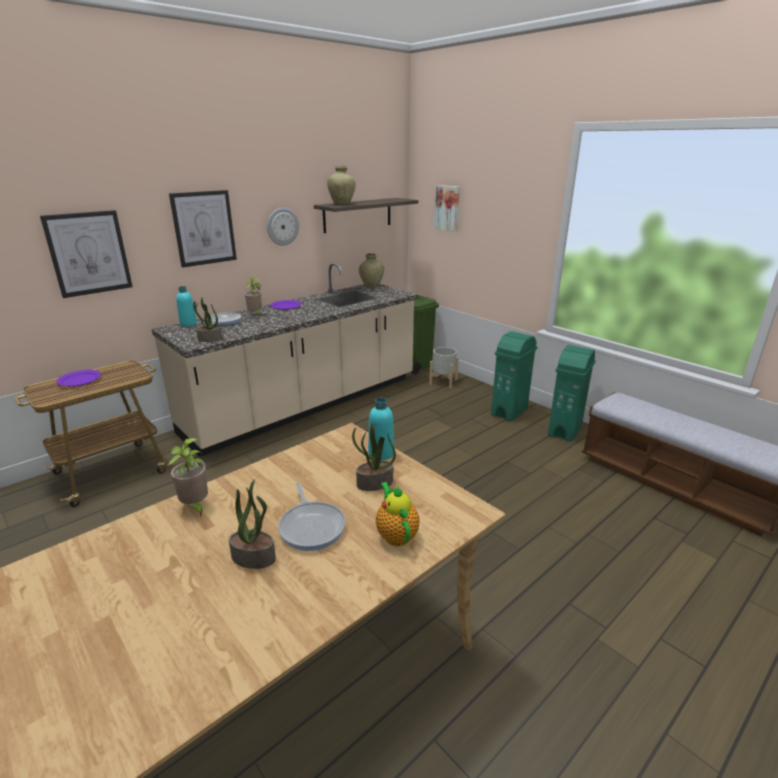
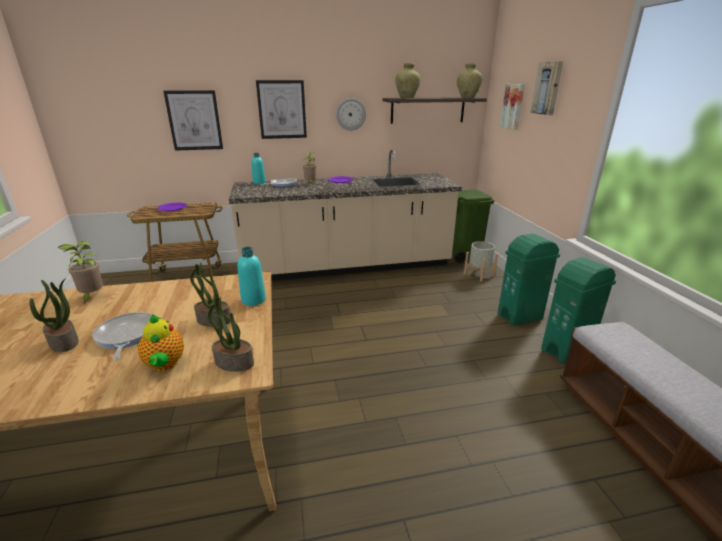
camera: 30 degrees right, 0 degrees up
(209, 339) = (255, 193): potted plant -> potted plant (233, 363)
(312, 527) = (126, 336): frying pan -> frying pan turned 150 degrees clockwise
(371, 286) = (430, 175): beige vase -> beige vase (467, 97)
(396, 534) = (165, 365): teapot -> teapot turned 150 degrees clockwise
(490, 192) = (547, 88): none -> picture

